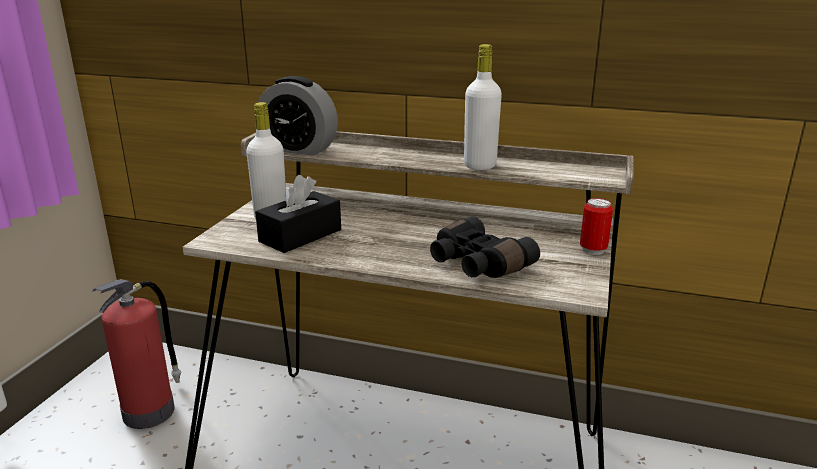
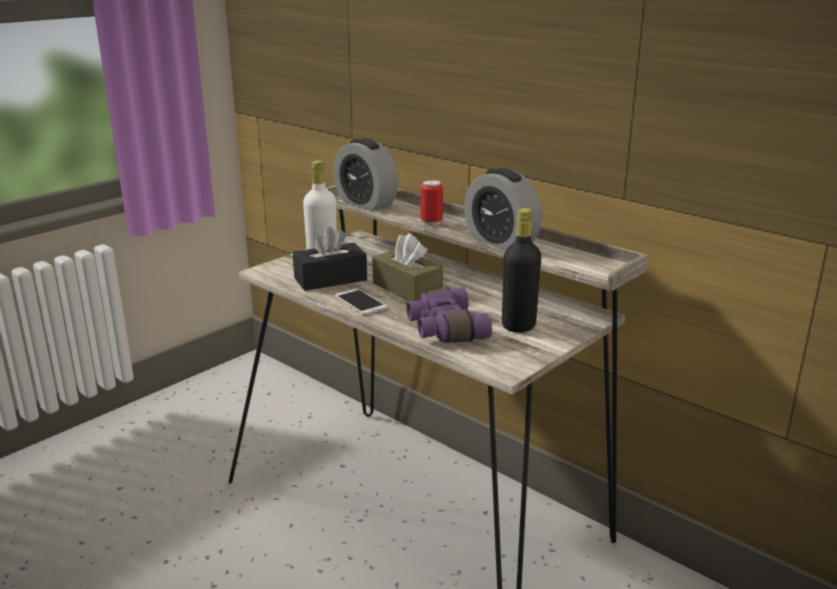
camera: 25 degrees right, 0 degrees up
(151, 410) = (240, 413): fire extinguisher -> none
(359, 254) = (360, 302): none -> phone
(392, 230) = (407, 288): none -> brown tissue box
(476, 264) = (444, 329): black binoculars -> purple binoculars
(480, 165) = (500, 242): white bottle -> alarm clock
(540, 246) = (518, 326): none -> black bottle
(593, 250) = (563, 338): can -> can (431, 223)

